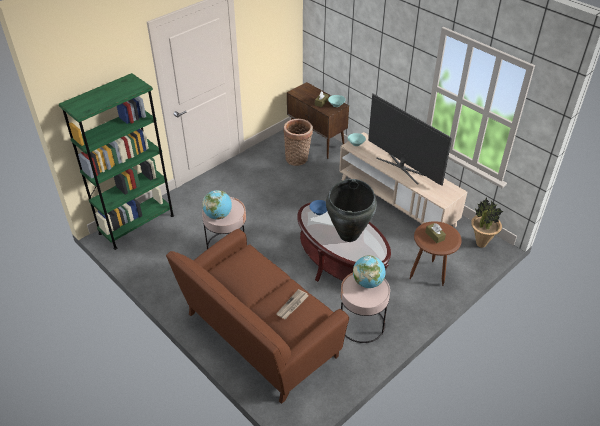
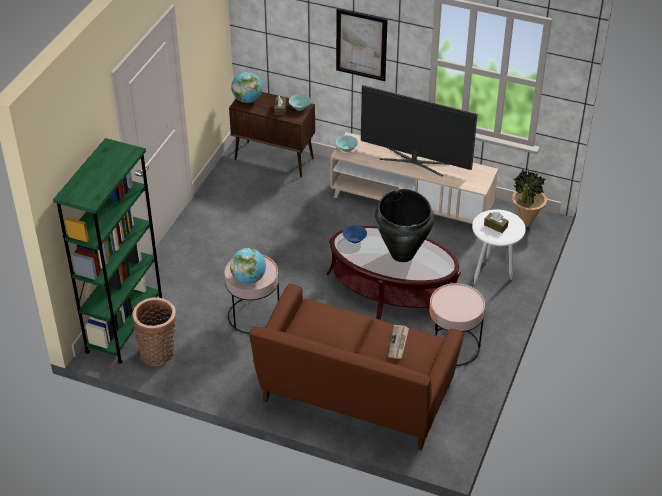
camera: 25 degrees left, 0 degrees up
(298, 159) = (266, 187): basket -> basket (159, 353)
(368, 282) = (455, 296): globe -> globe (247, 100)
(384, 62) = (361, 45): none -> picture
(429, 276) = (493, 274): brown side table -> white side table

